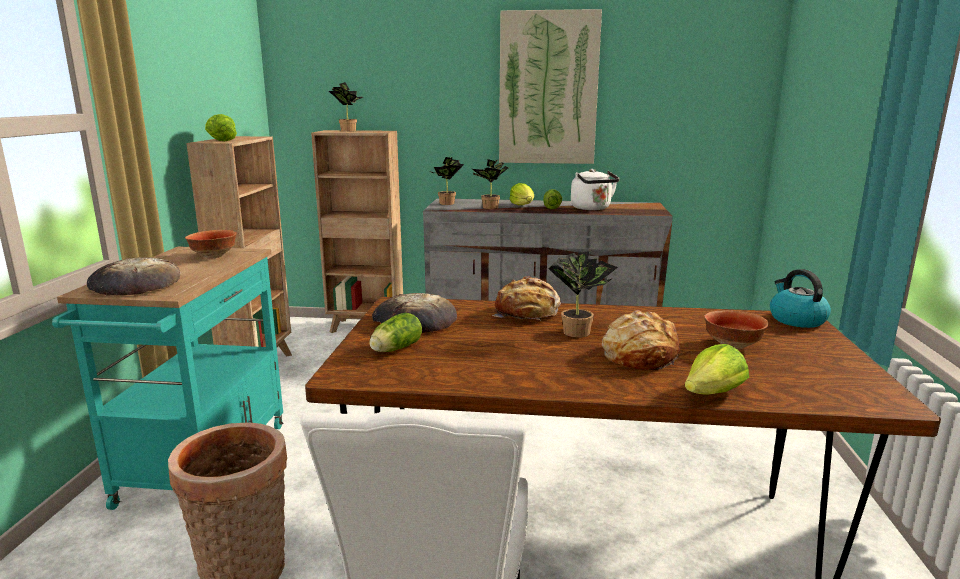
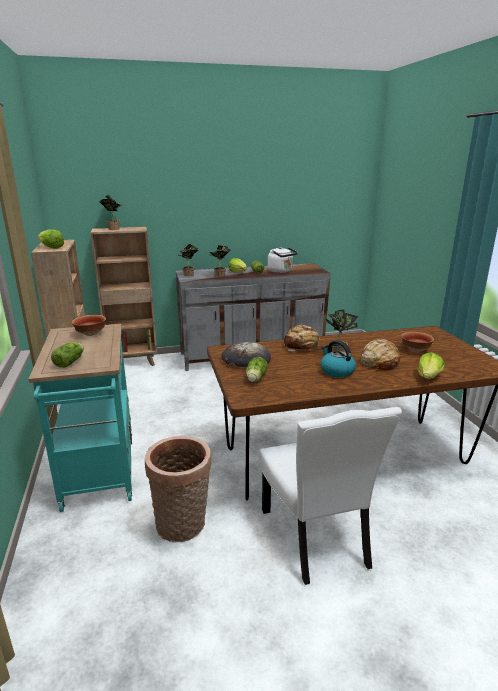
camera: 20 degrees left, 5 degrees up
(136, 284) = (71, 362): bread -> lettuce
(548, 89) = (245, 195): picture -> none
(796, 319) = (430, 331): kettle -> kettle (336, 371)

